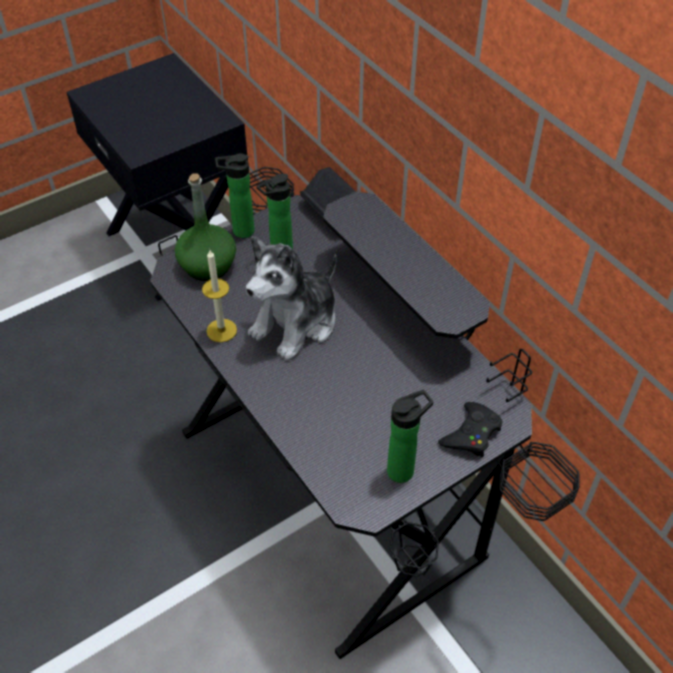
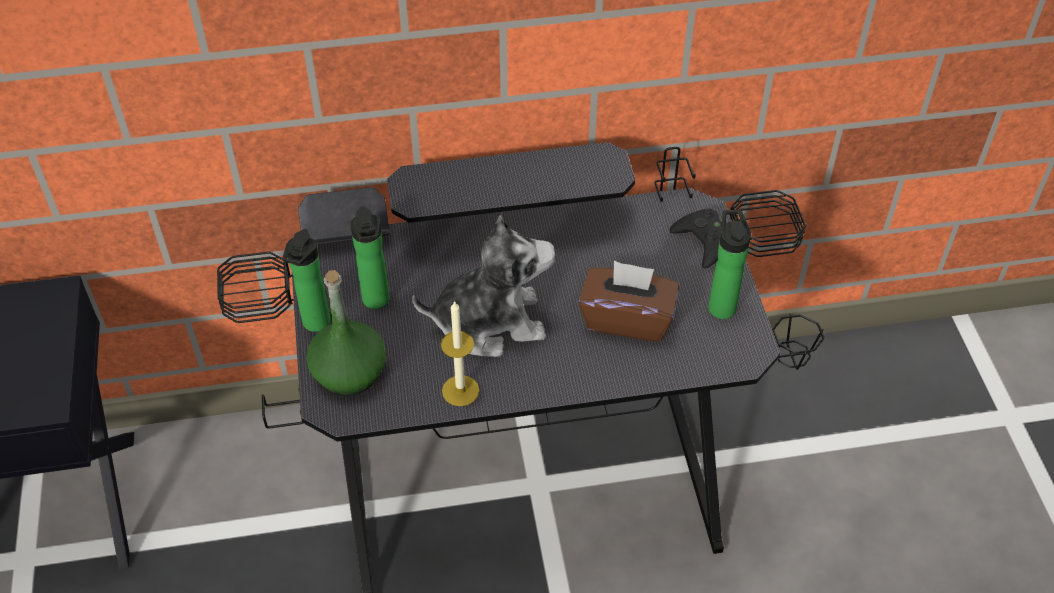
camera: 65 degrees left, 0 degrees up
(296, 323) = (490, 322): plush toy -> plush toy turned 75 degrees counterclockwise
(349, 407) = (627, 319): none -> brown tissue box

